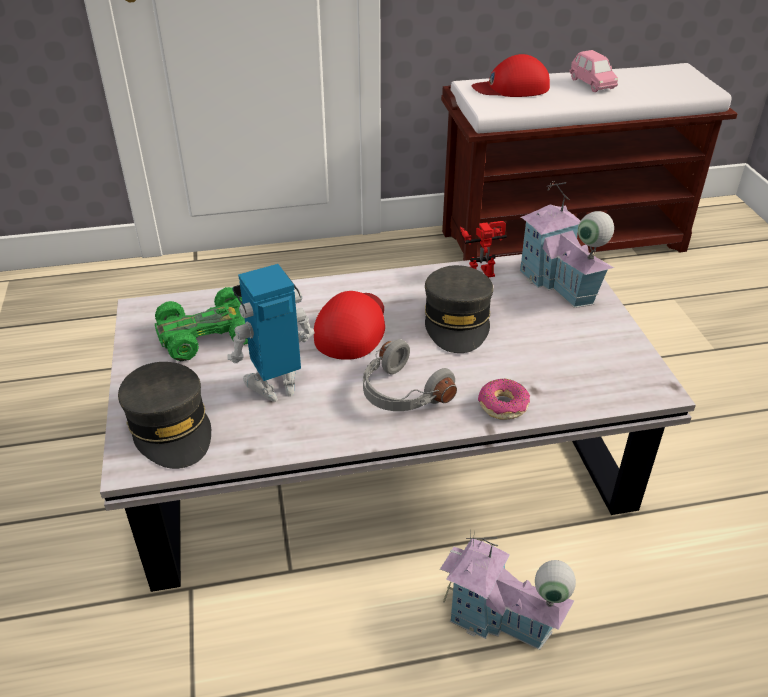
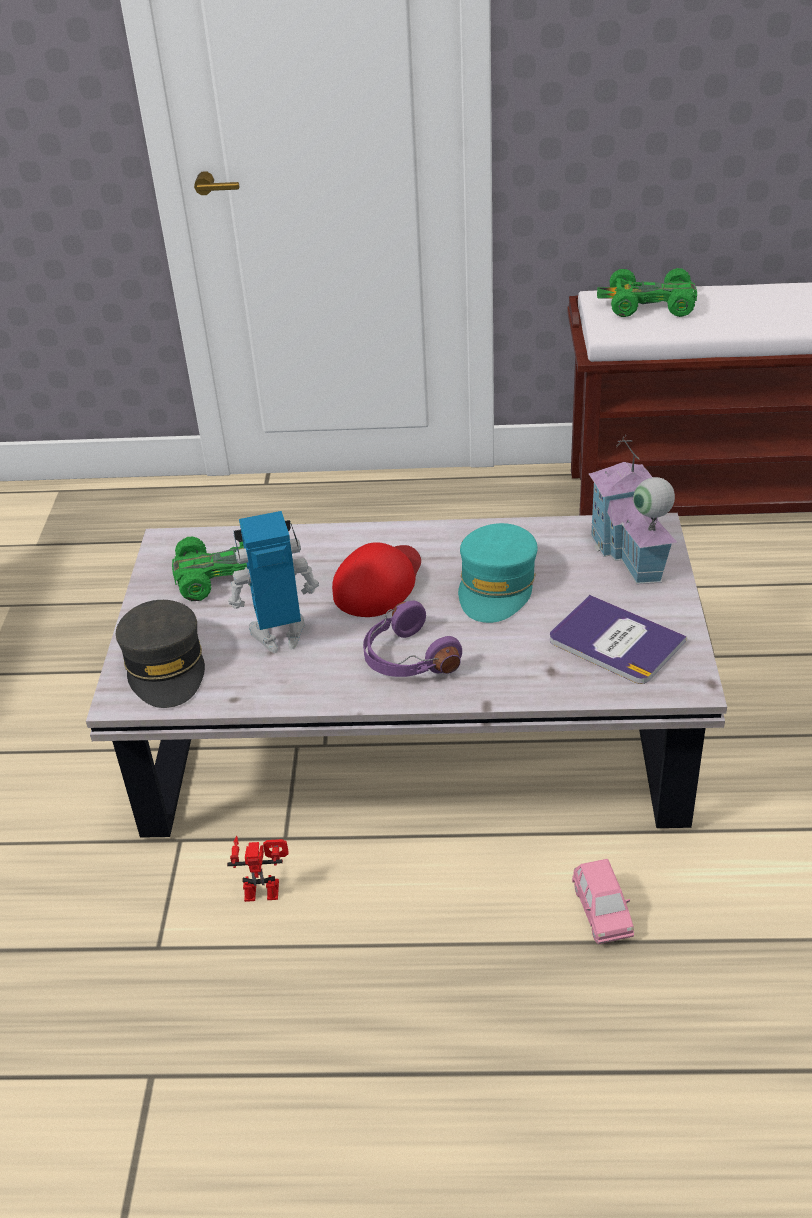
camera: 15 degrees right, 0 degrees up
(401, 393) = (407, 659): grey headphones -> purple headphones
(457, 320) = (496, 586): grey cap -> turquoise cap
(480, 270) = (544, 530): toy robot -> toy robot (265, 887)
(499, 620) = (491, 918): toy house -> none
(503, 405) = (510, 683): donut -> none
(512, 88) = (648, 304): red cap -> green toy car
(578, 358) = (615, 641): none -> book
(592, 84) = (753, 304): pink toy car -> pink toy car (602, 912)

